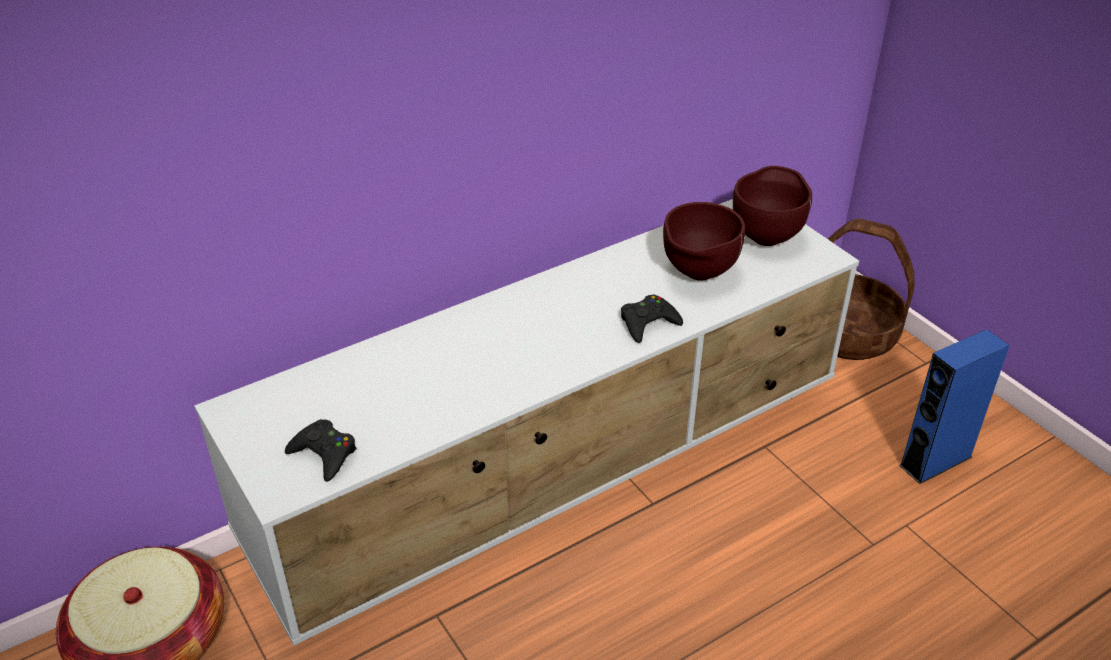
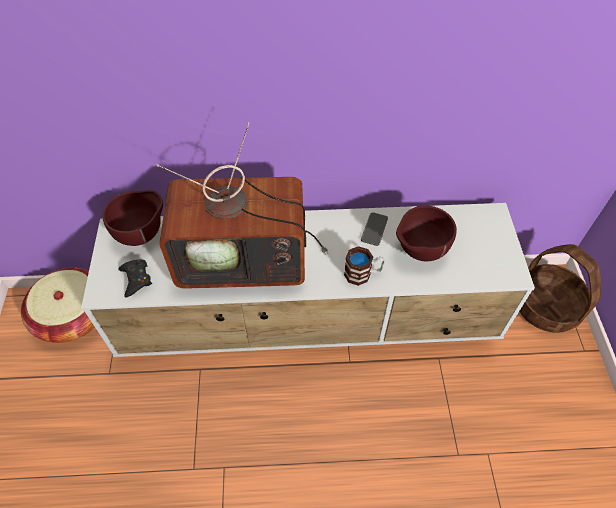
camera: 30 degrees right, 15 degrees up
(474, 366) = (247, 258): none -> television
(621, 271) = (374, 229): none -> phone
(648, 323) = (363, 274): black game controller -> mug
(767, 236) = (486, 242): brown bowl -> brown bowl (143, 235)
(935, 461) = (538, 421): blue speaker -> none

